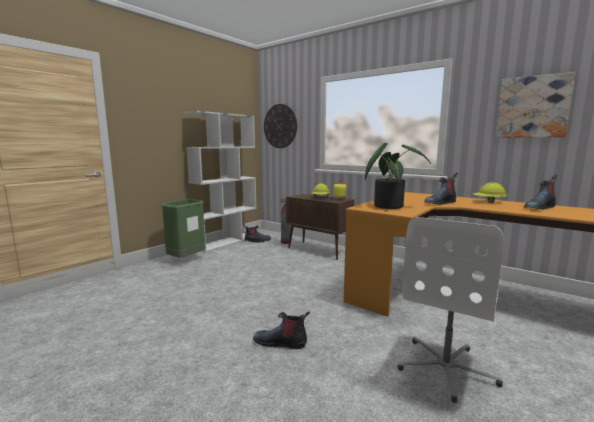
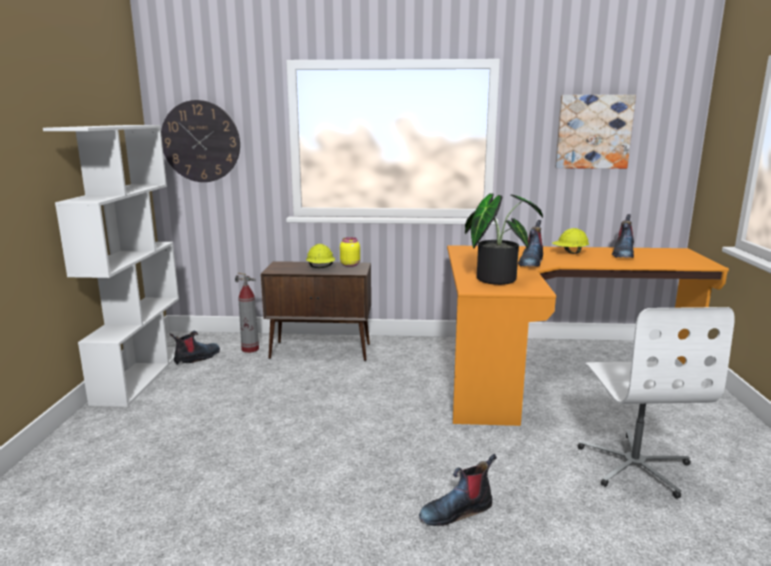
camera: 35 degrees left, 5 degrees up
(186, 259) = (111, 432): green trash can -> none

